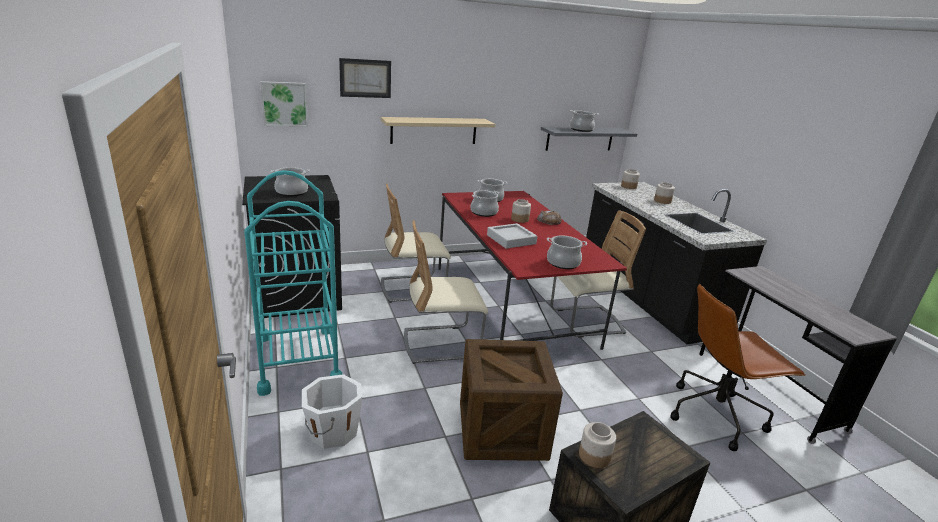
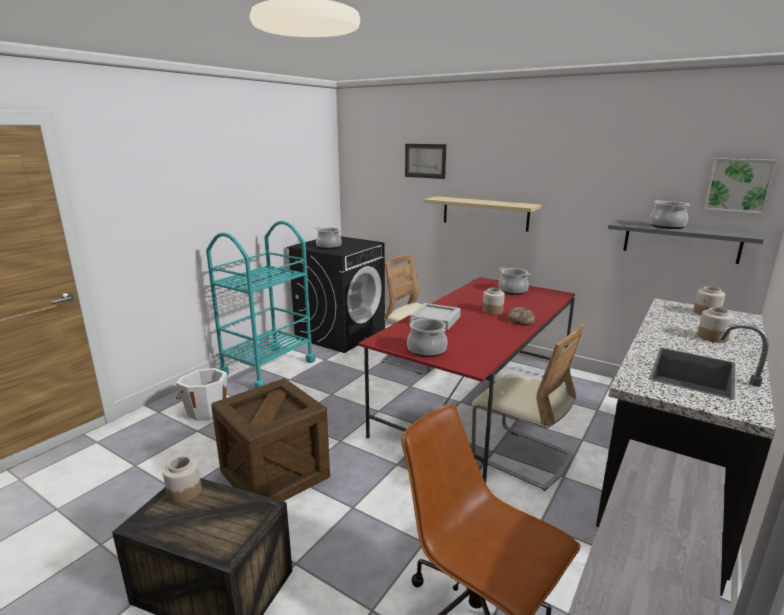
camera: 55 degrees right, 5 degrees down
(284, 104) = (368, 182): picture -> picture (738, 185)
(441, 344) = (358, 402): beige chair -> none
(484, 212) = (472, 297): cooking pot -> none

